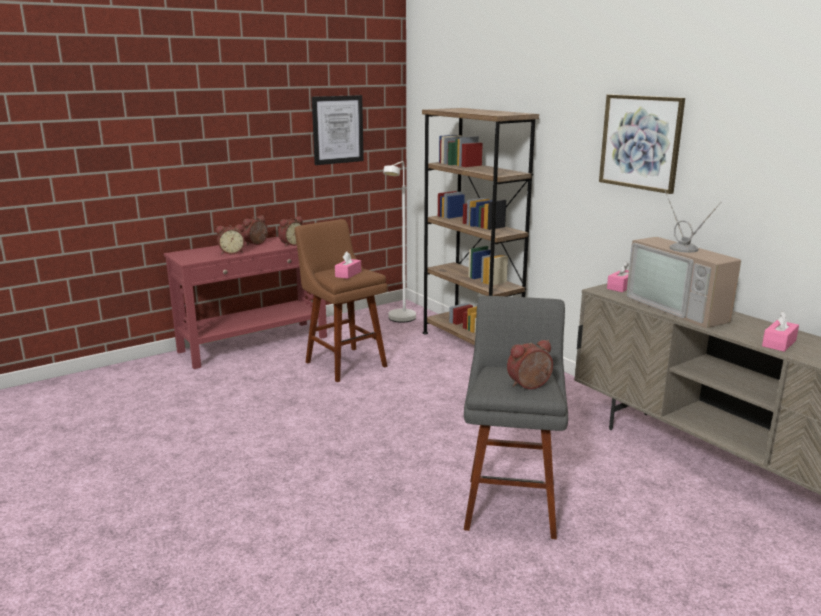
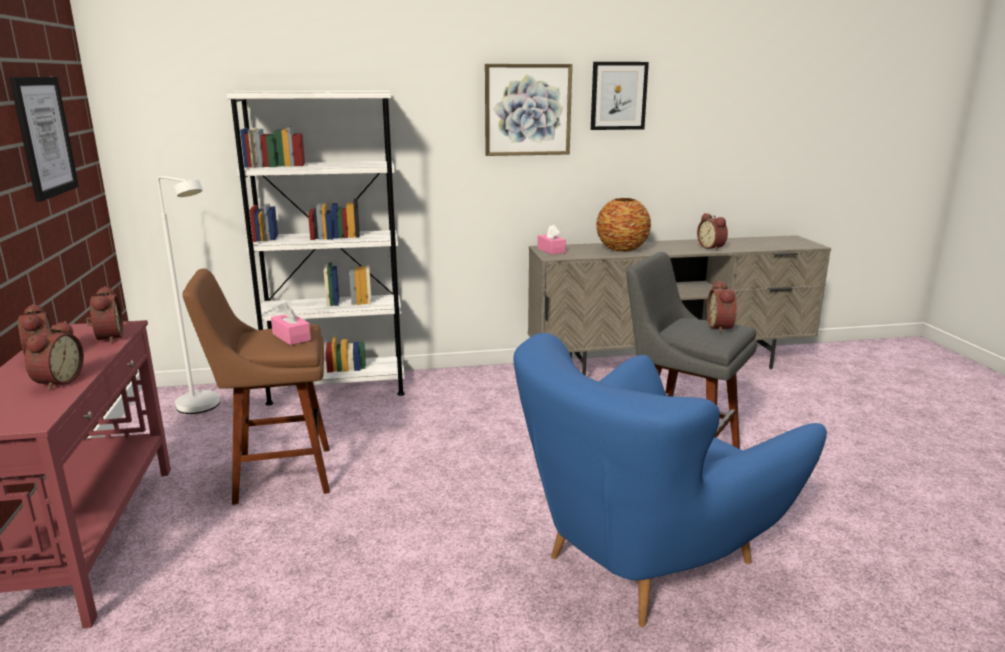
camera: 65 degrees left, 0 degrees up
(335, 509) = (644, 560): none -> blue armchair
(470, 343) = (337, 388): brown bookcase -> white bookcase
(682, 308) = (622, 249): television -> vase
(732, 136) = (618, 96): none -> picture
(779, 343) = (712, 247): pink tissue box -> alarm clock

